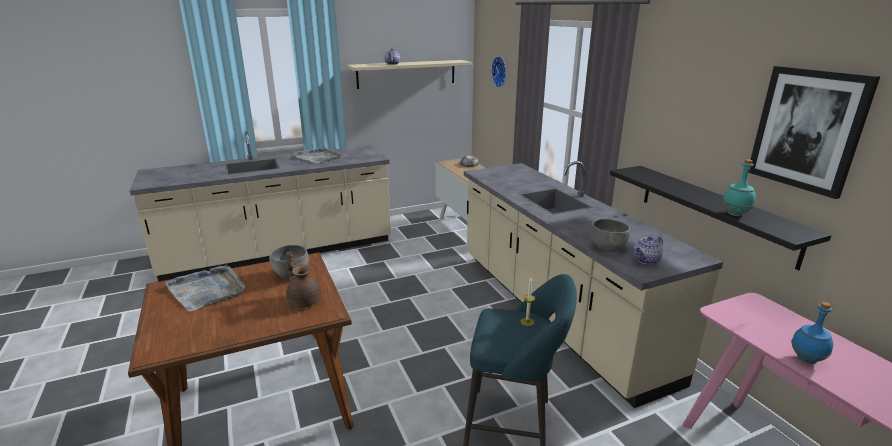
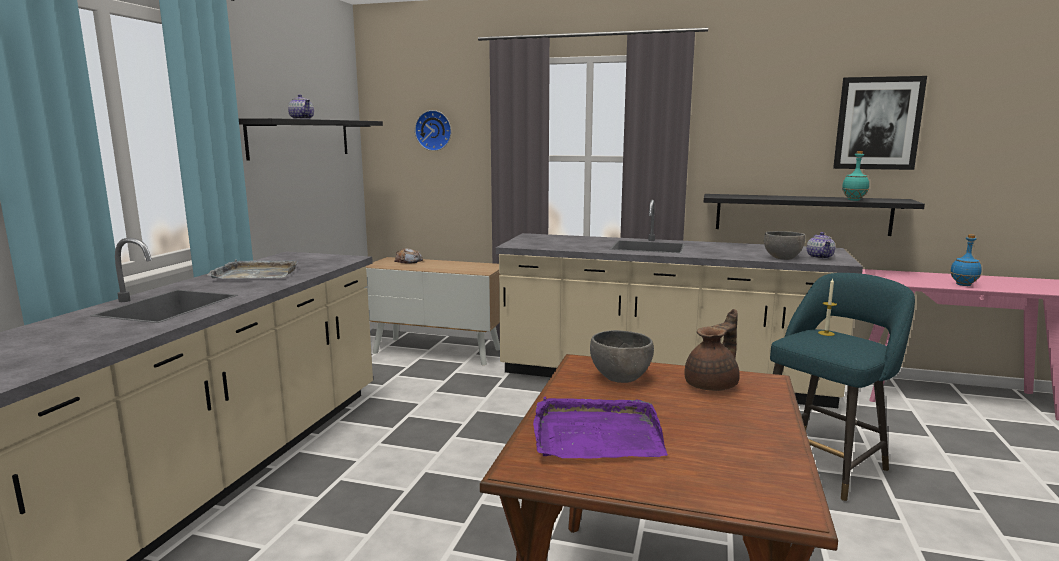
camera: 50 degrees left, 10 degrees down
(208, 290) = (596, 434): grey tray -> purple tray
(304, 300) = (713, 385): brown teapot -> brown teapot turned 135 degrees clockwise
(406, 74) = (300, 138): beige shelf -> black shelf

